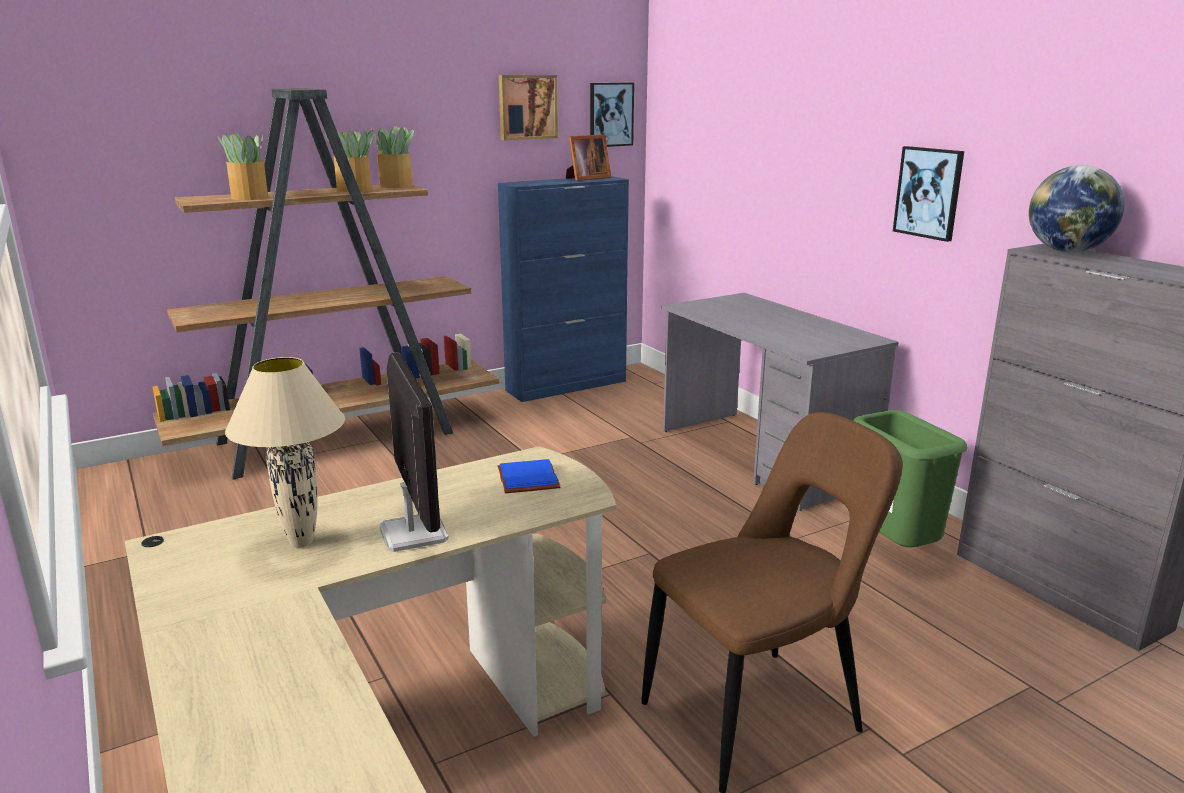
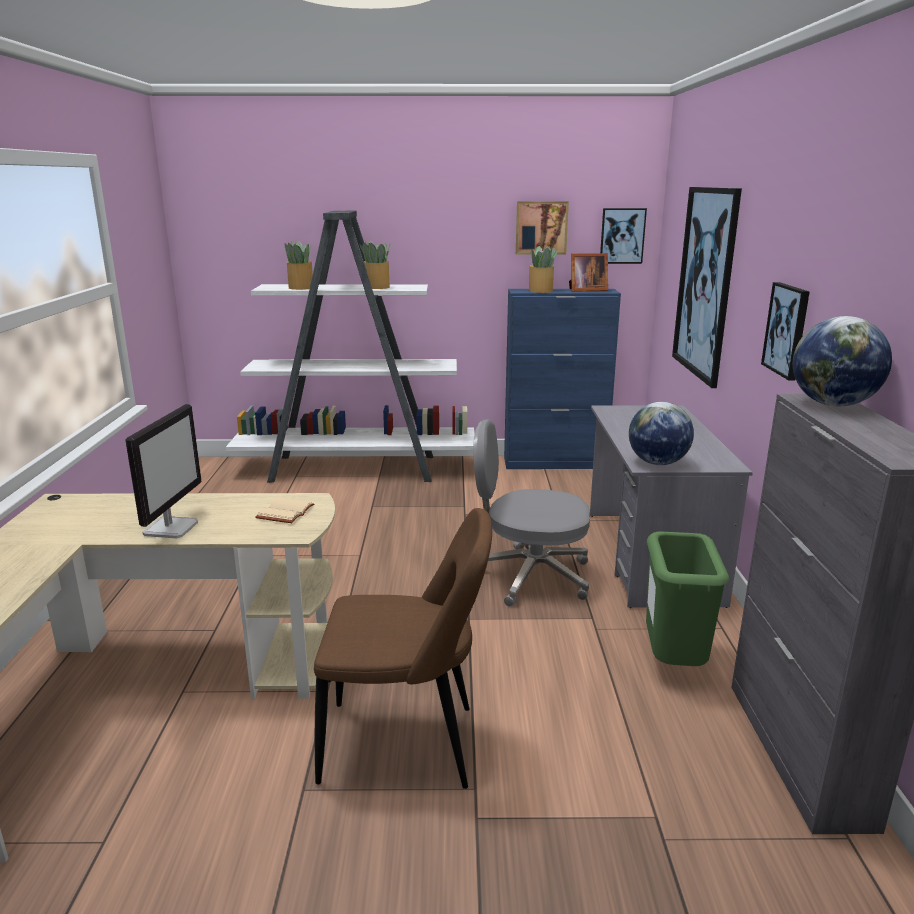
camera: 30 degrees right, 0 degrees up
(300, 542) = (112, 517): beige table lamp -> none
(340, 438) = (357, 469): brown bookcase -> white bookcase
(395, 185) = (412, 286): potted plant -> potted plant (540, 290)
(526, 478) = (284, 512): blue book -> beige book
(676, 506) = (529, 576): none -> grey office chair
(757, 158) = (705, 283): none -> picture
(813, 348) = (657, 463): none -> globe

